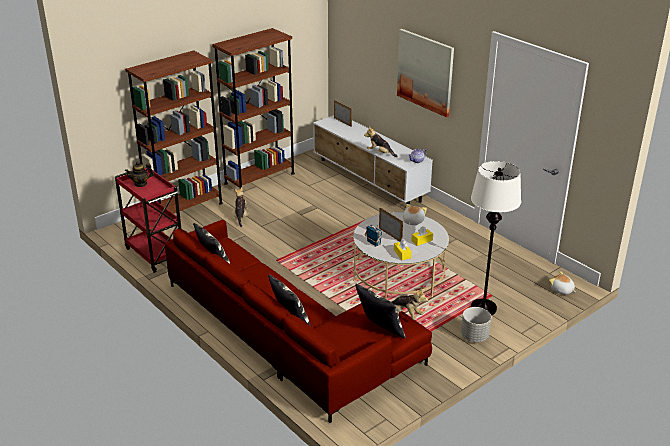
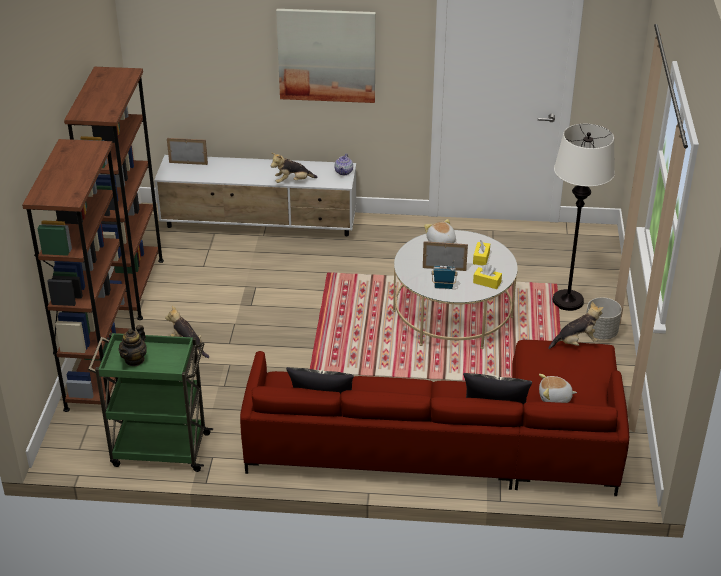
camera: 45 degrees left, 5 degrees up
(154, 253) = (159, 449): red cart -> green cart
(379, 330) = (581, 371): pillow -> none
(561, 290) = (599, 244): plush toy -> plush toy (555, 398)

